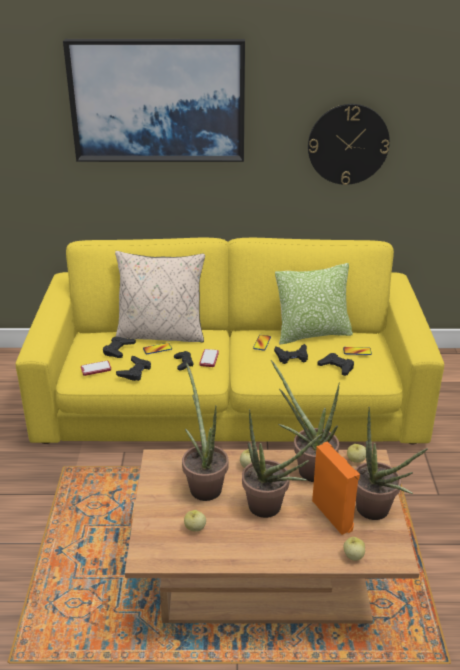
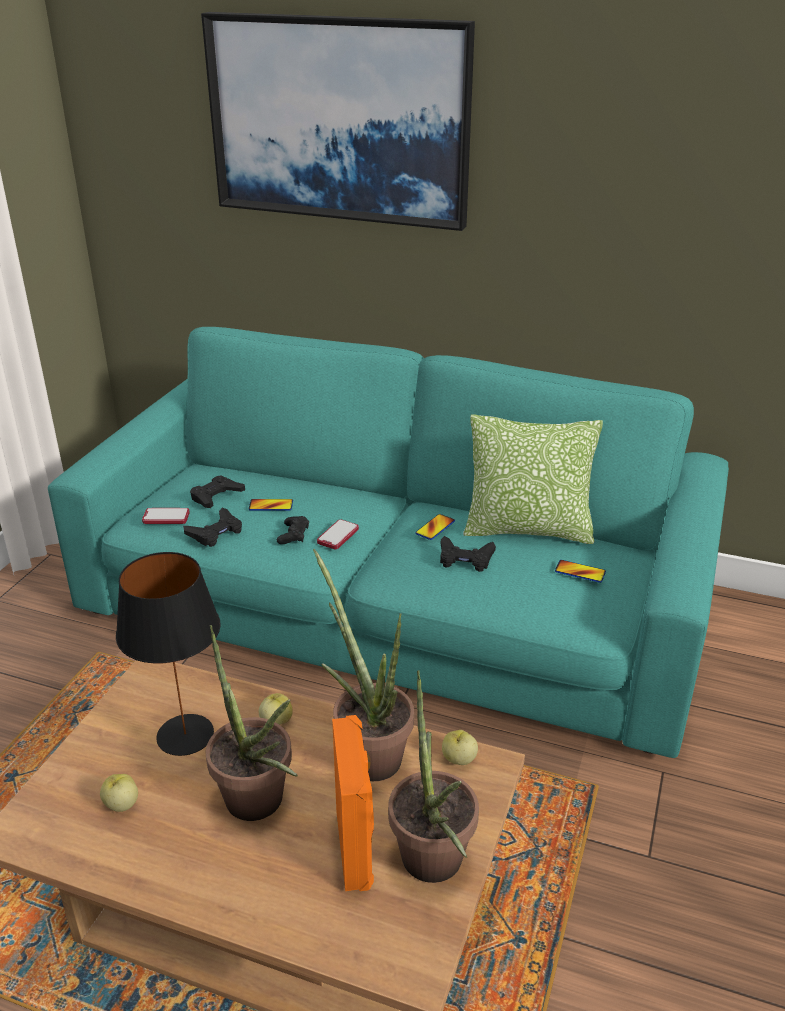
camera: 20 degrees right, 0 degrees up
(161, 334) = (298, 486): beige pillow -> none
(203, 484) = (186, 734): potted plant -> black table lamp
(230, 397) = (392, 603): yellow sofa -> turquoise sofa
(336, 367) = (528, 590): black game controller -> none
(348, 144) = (640, 219): wall clock -> none
(353, 556) = (339, 939): apple -> none

